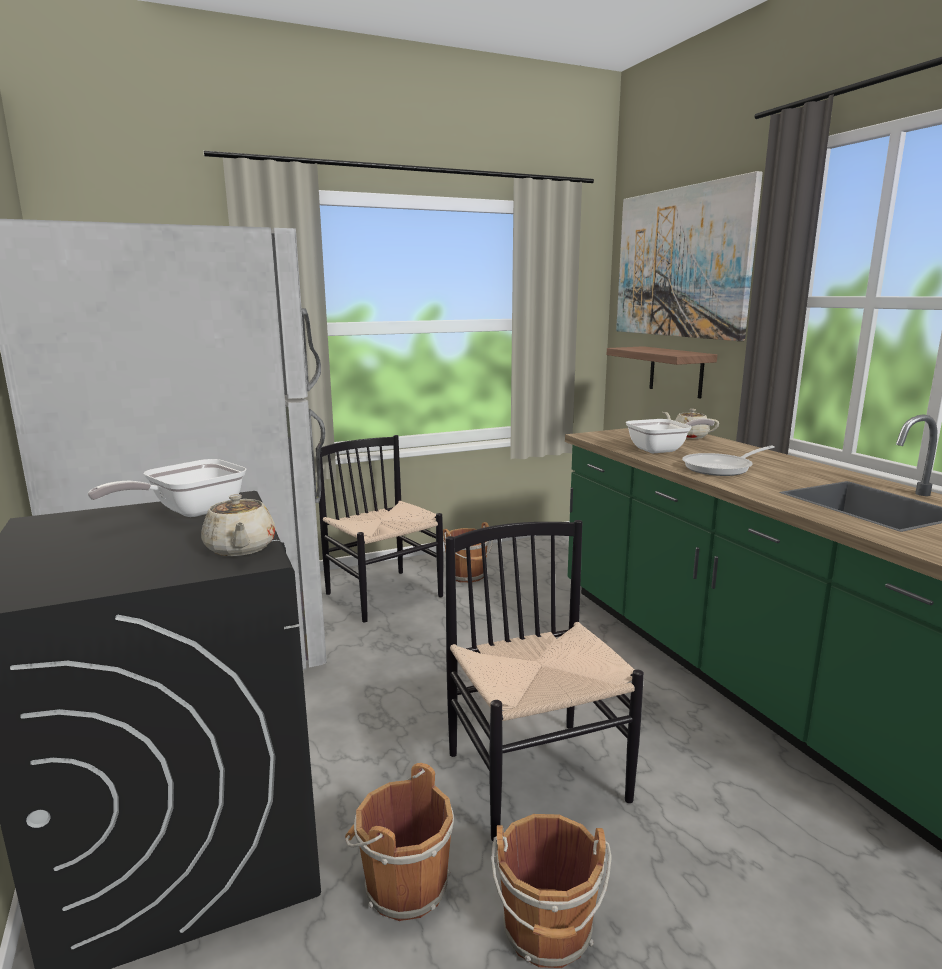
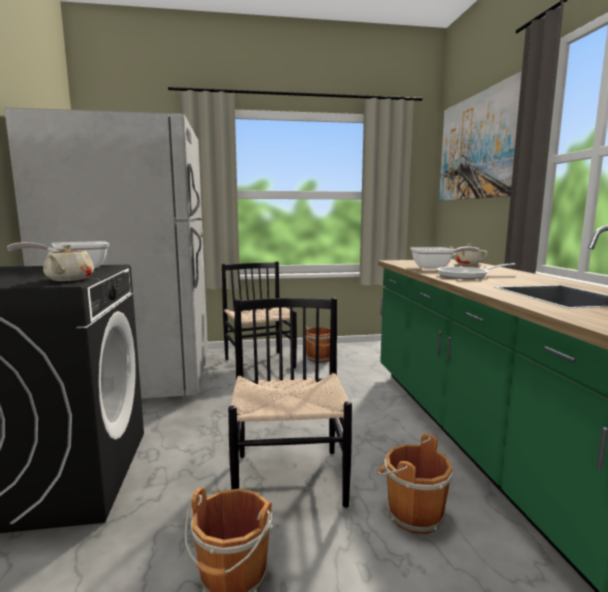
camera: 15 degrees right, 5 degrees down
(402, 885) = (158, 527): brown bucket -> brown bucket (412, 514)
(676, 371) = (473, 224): shelf -> none

